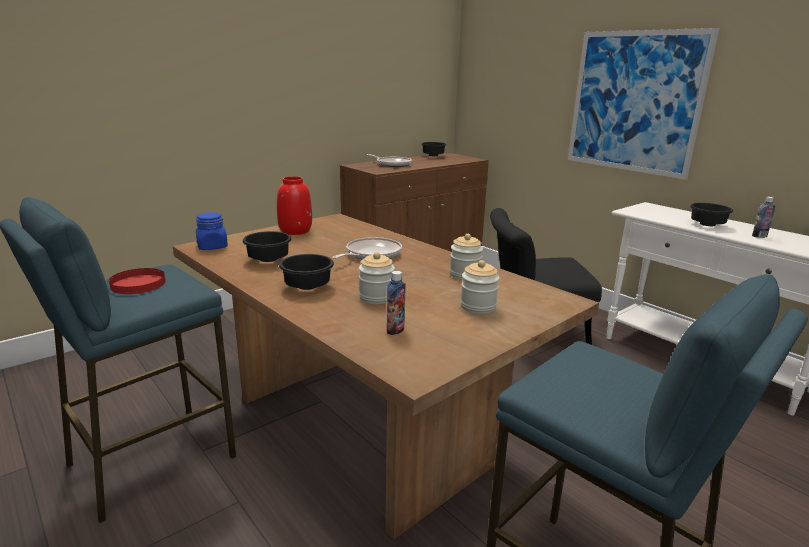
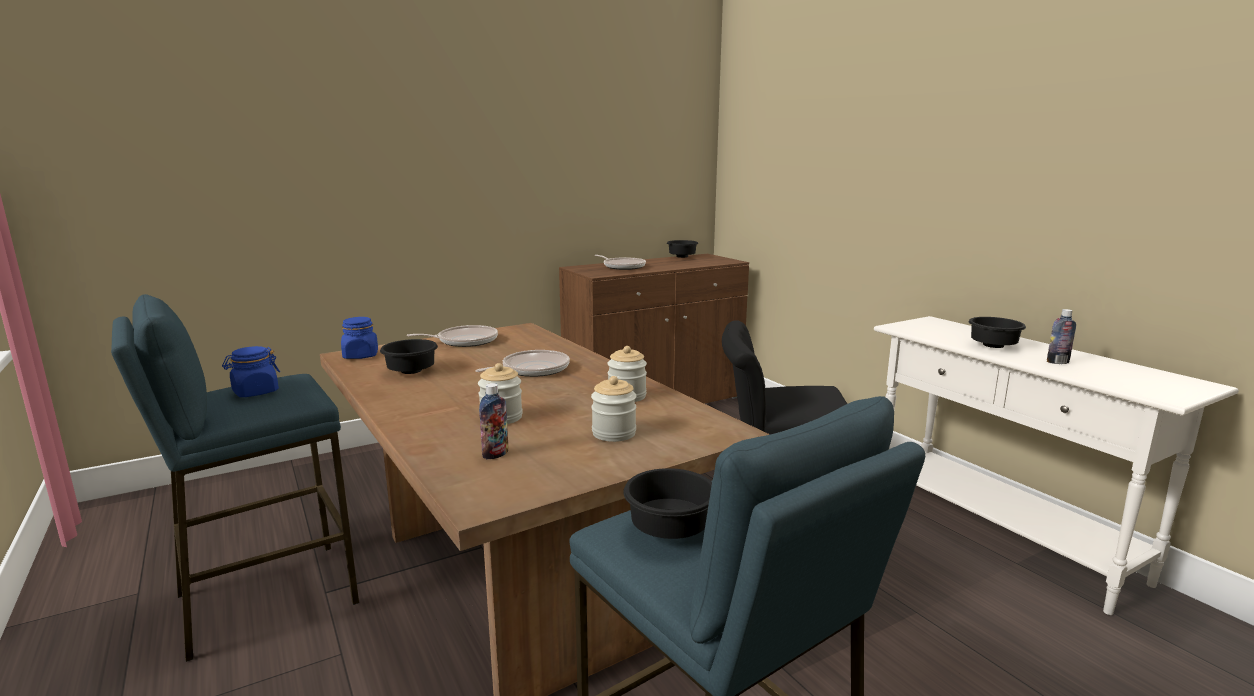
camera: 10 degrees right, 5 degrees down
(138, 284) = (255, 392): red plate -> blue jar
(295, 231) = (464, 341): red vase -> frying pan
(308, 287) = (432, 403): black bowl -> black bowl (670, 531)
(634, 102) = (912, 188): picture -> none

